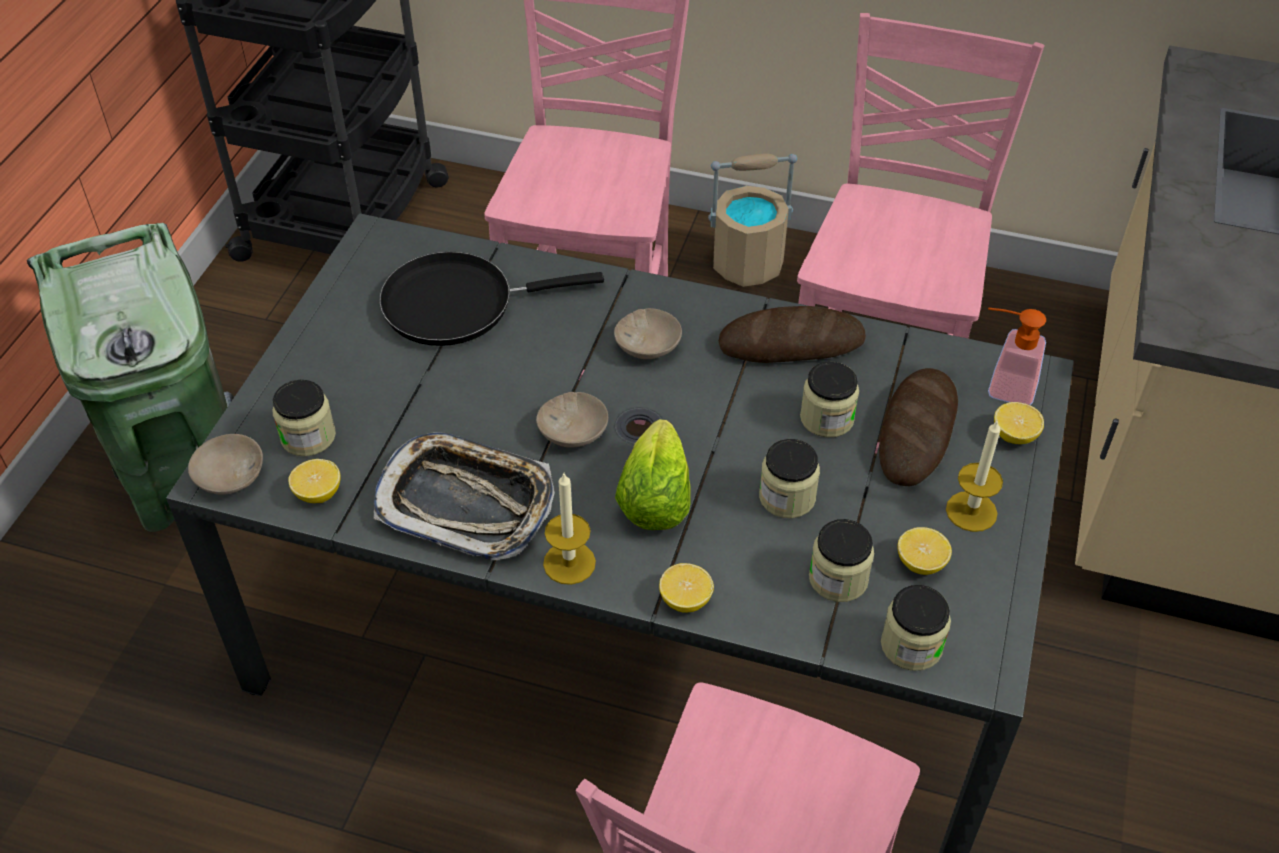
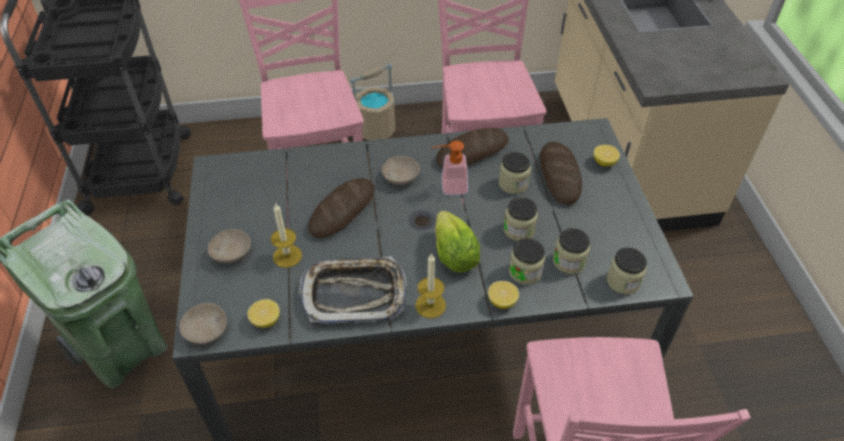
camera: 25 degrees left, 0 degrees up
(308, 437) = (240, 290): jar -> jar (525, 272)
(458, 304) = (283, 188): black frying pan -> none
(525, 369) = (342, 211): none -> bread
(573, 434) = (390, 236): beige bowl -> beige bowl (232, 254)
(921, 563) = (602, 239): lemon -> none
(971, 511) = (608, 205): candle -> candle (287, 256)
(1002, 386) = (584, 141): soap dispenser -> soap dispenser (448, 187)

